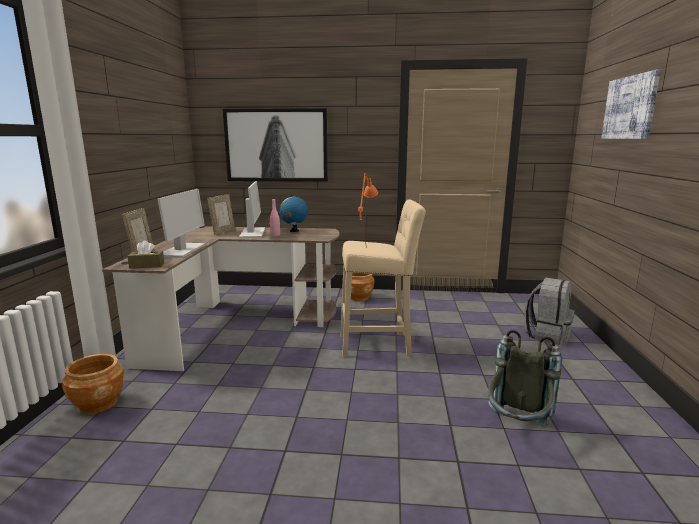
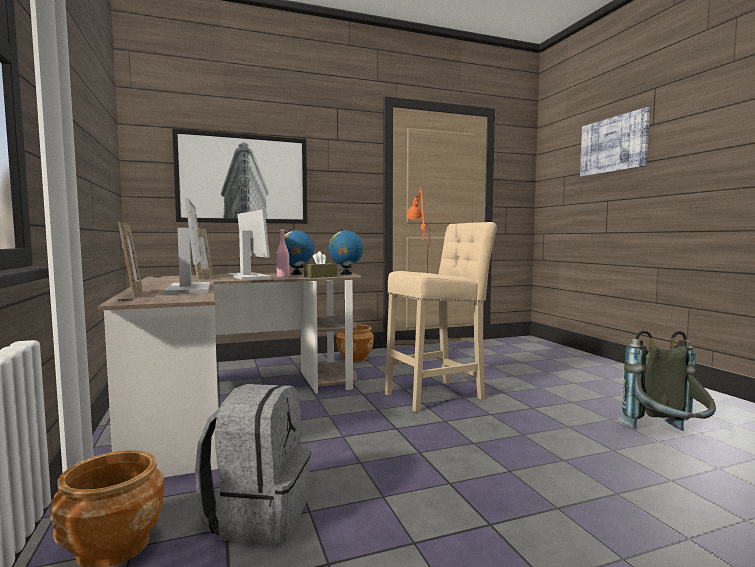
camera: 25 degrees left, 10 degrees down
(147, 265) = (171, 299): brown tissue box -> brown tissue box (320, 276)
(329, 234) = (346, 274): none -> globe
(547, 335) = (572, 363): grey backpack -> grey backpack (258, 515)

